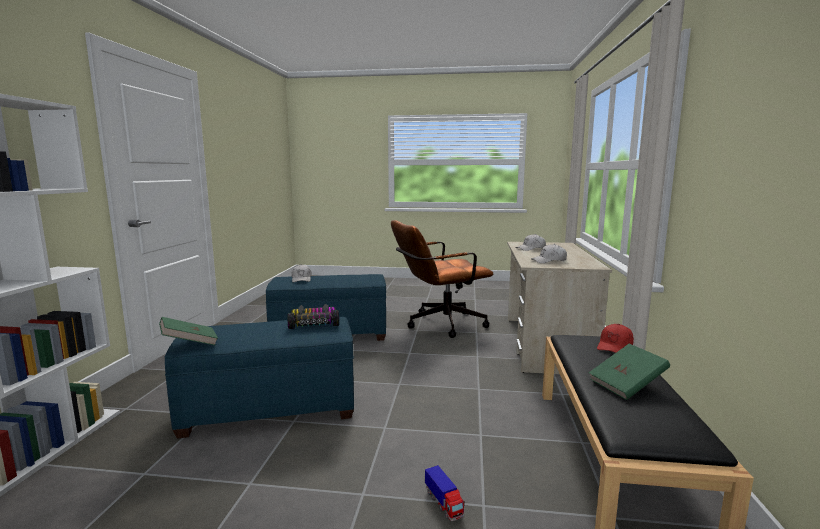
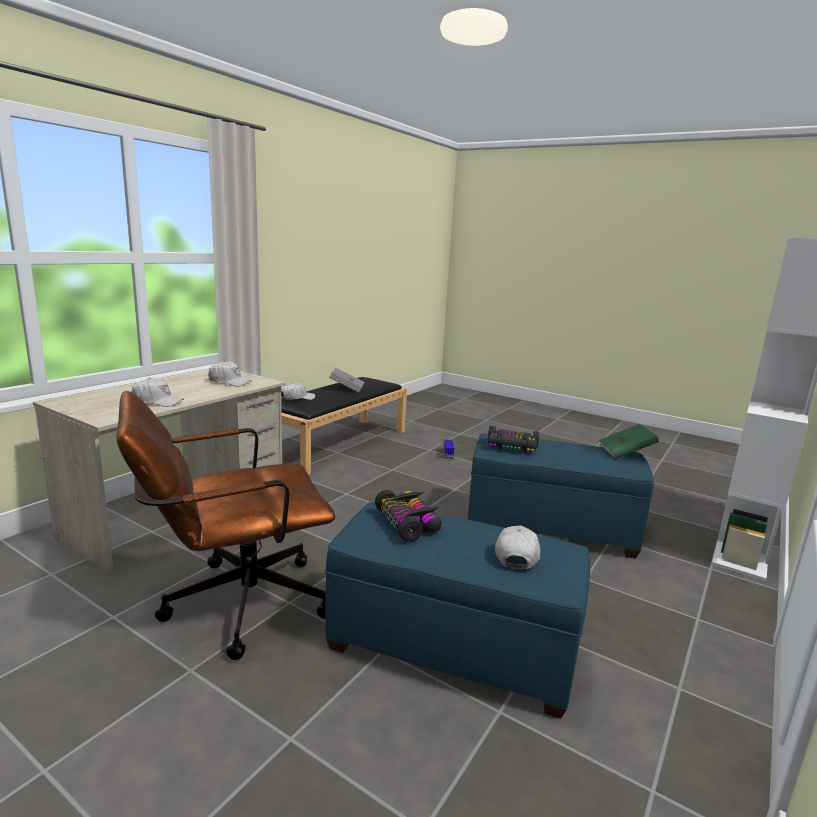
camera: 155 degrees left, 5 degrees up
(355, 279) = (409, 523): none -> toy car
(439, 324) = (232, 605): brown office chair -> brown office chair turned 150 degrees clockwise
(615, 346) = (297, 398): red cap -> white cap
(627, 385) = (347, 388): green book -> grey book

